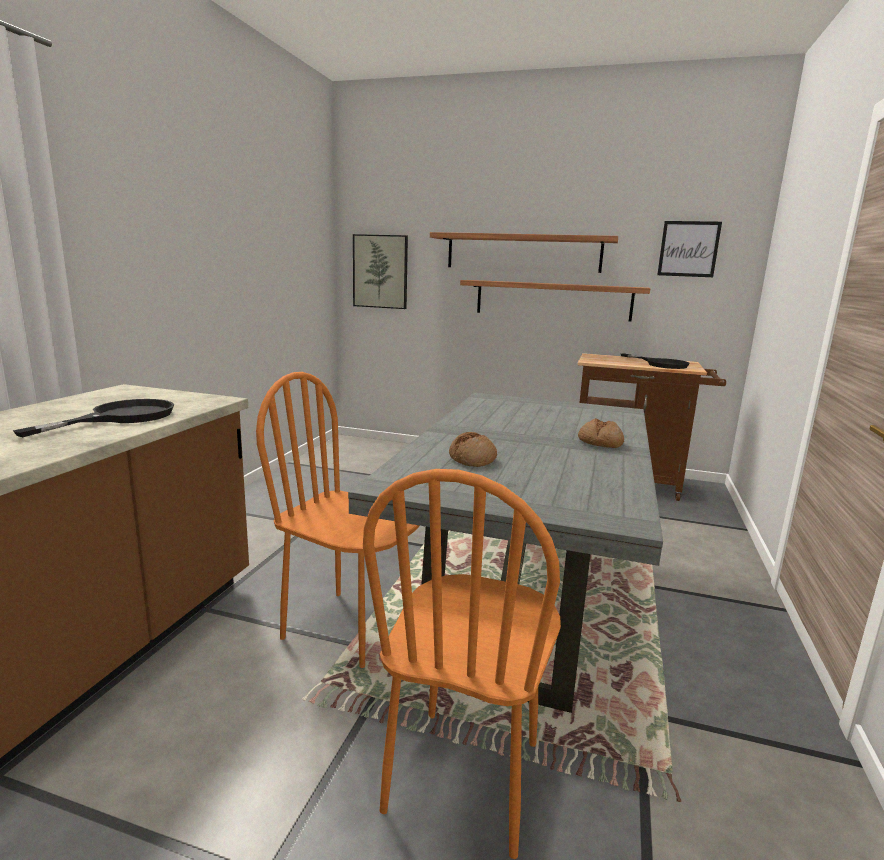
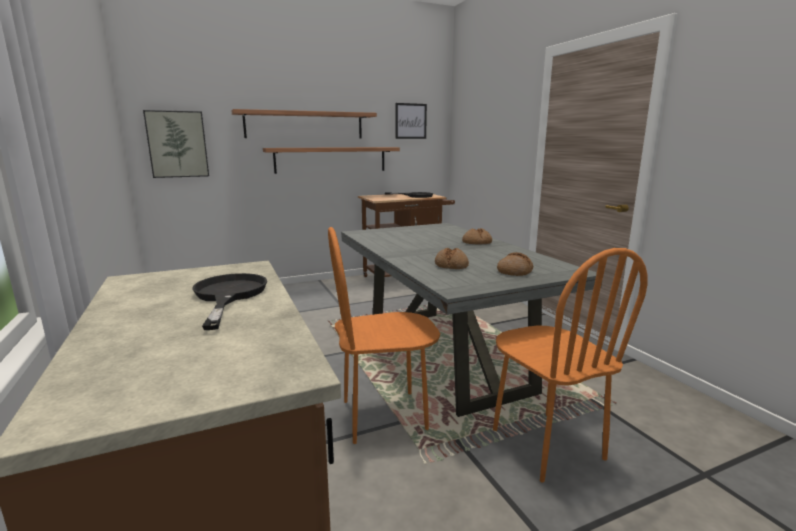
camera: 40 degrees left, 0 degrees up
(529, 491) = (514, 271): none -> bread

